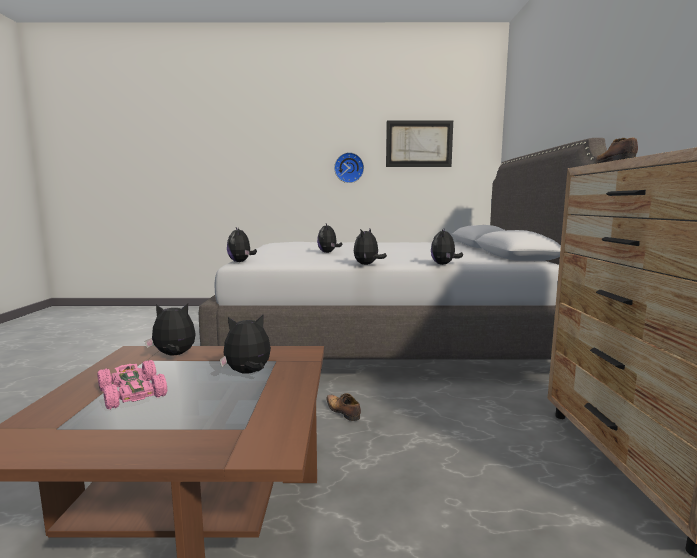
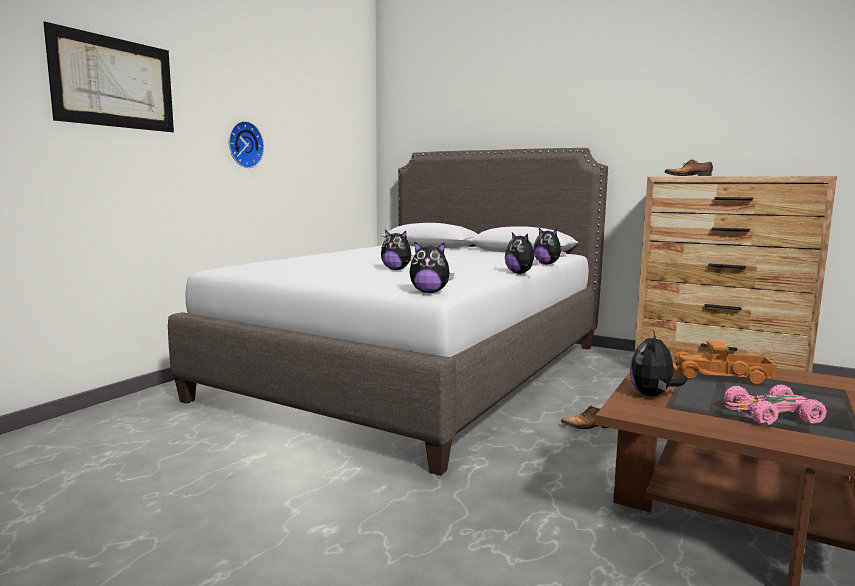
camera: 60 degrees left, 0 degrees up
(248, 373) = (721, 377): plush toy -> toy truck
(419, 144) = (314, 119): picture -> picture (114, 82)

